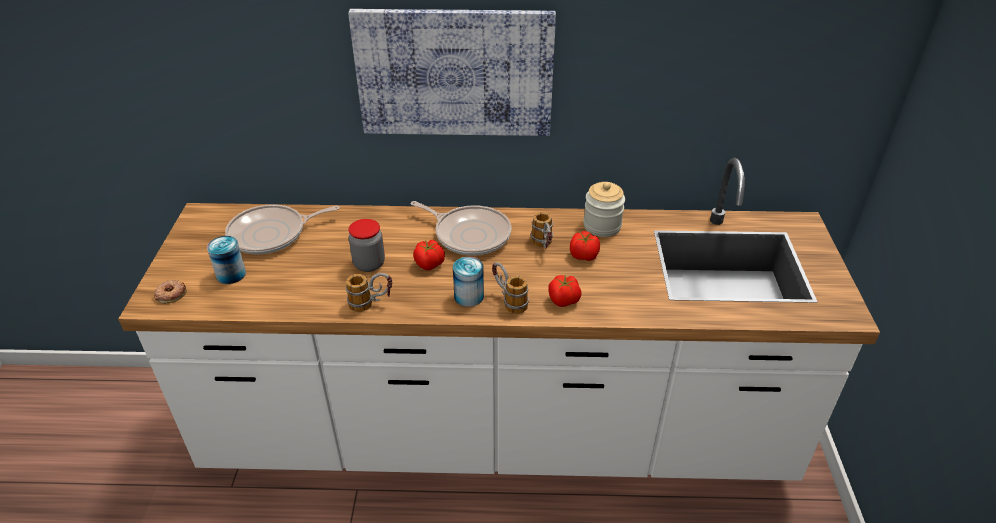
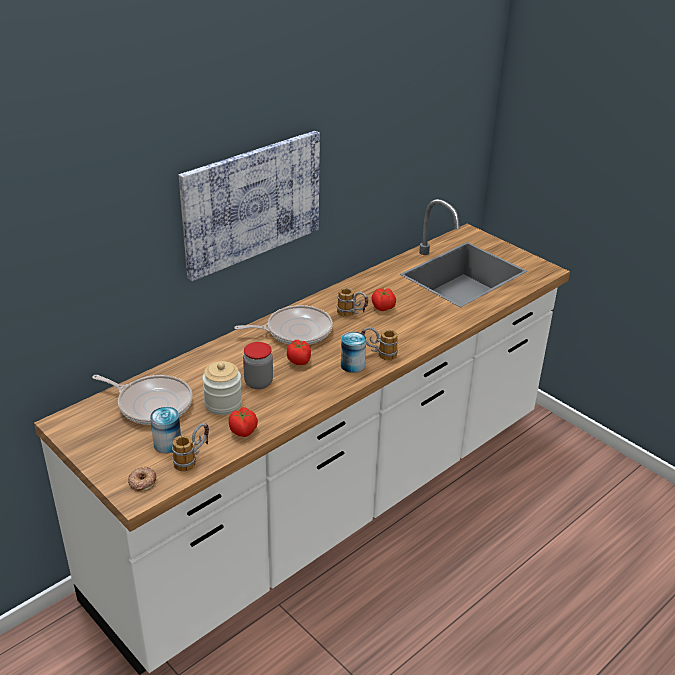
camera: 45 degrees left, 5 degrees down
(271, 234) = (152, 404): frying pan -> frying pan turned 90 degrees counterclockwise
(371, 304) = (300, 403): mug -> mug (193, 459)
(564, 300) = (409, 337): tomato -> tomato (243, 431)
(602, 226) = (367, 286): jar -> jar (223, 404)

